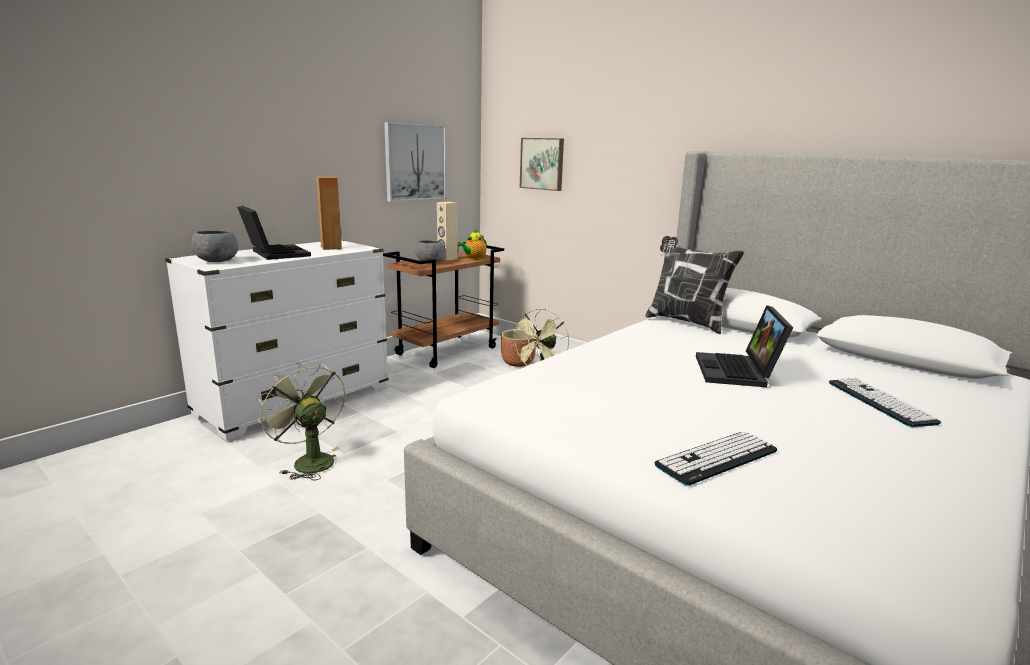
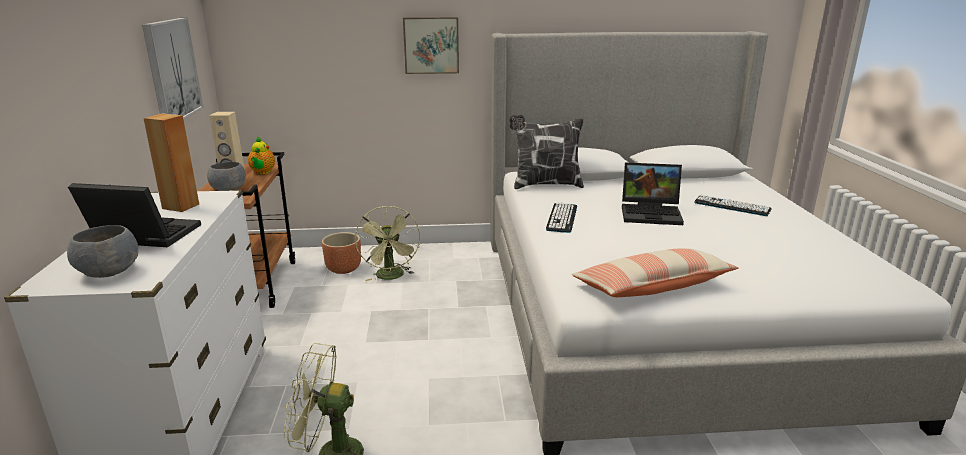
camera: 45 degrees left, 5 degrees up
(542, 164) = (309, 52): picture -> picture (431, 45)
(561, 415) = (652, 287): none -> pillow
(717, 458) = (757, 273): keyboard -> keyboard (562, 218)
(739, 372) = (652, 213): laptop -> laptop turned 45 degrees counterclockwise

